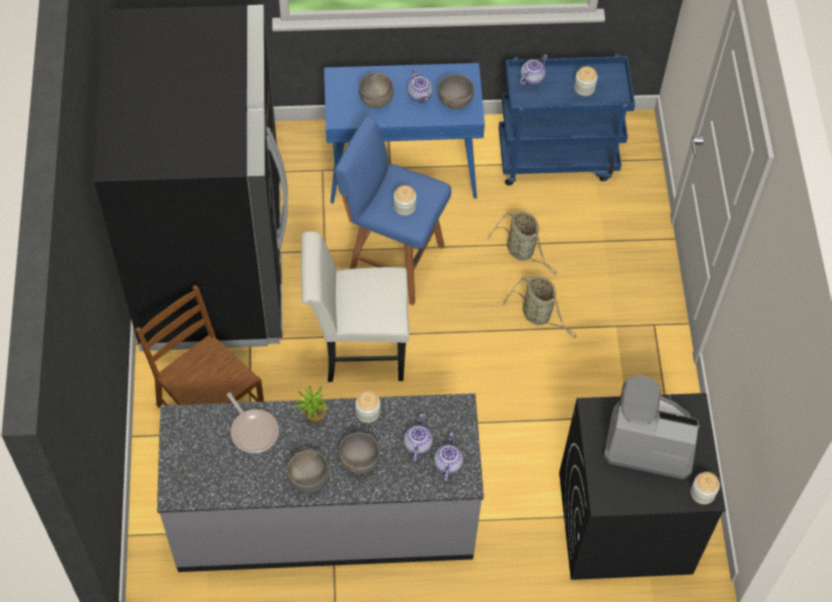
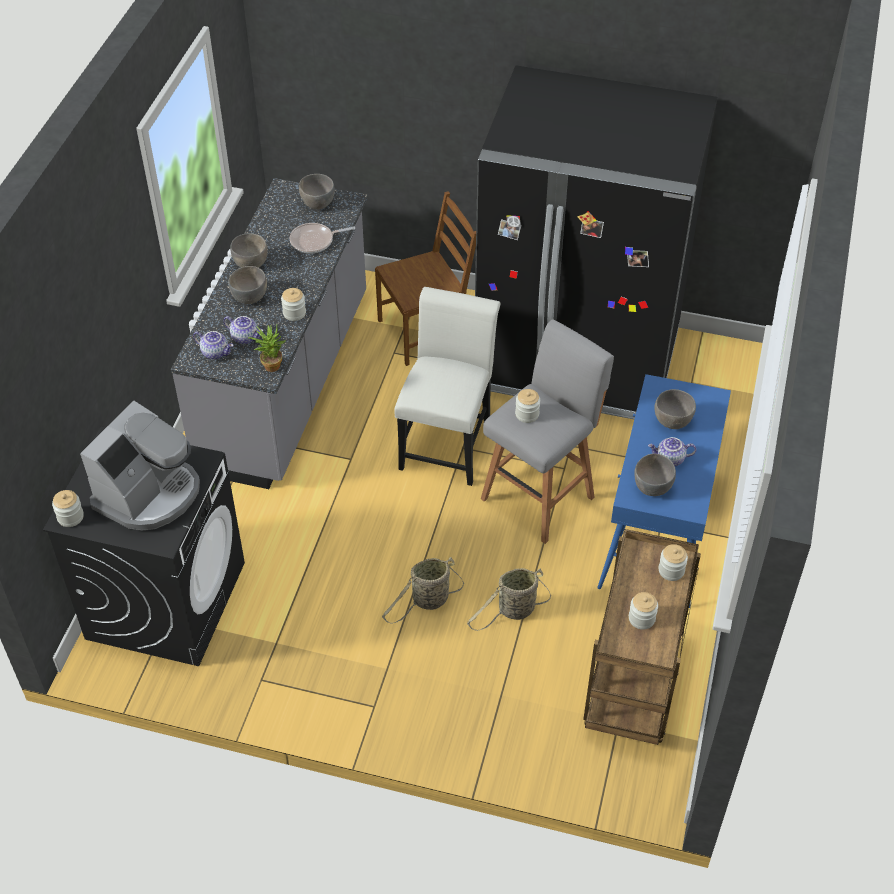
camera: 110 degrees right, 10 degrees down
(190, 448) = (317, 203): none -> grey bowl
(313, 418) = (307, 278): potted plant -> potted plant (270, 364)
(392, 260) = (540, 495): blue stool -> grey stool
(531, 78) = (671, 570): teapot -> jar
(557, 157) = (634, 686): blue cart -> brown cart

